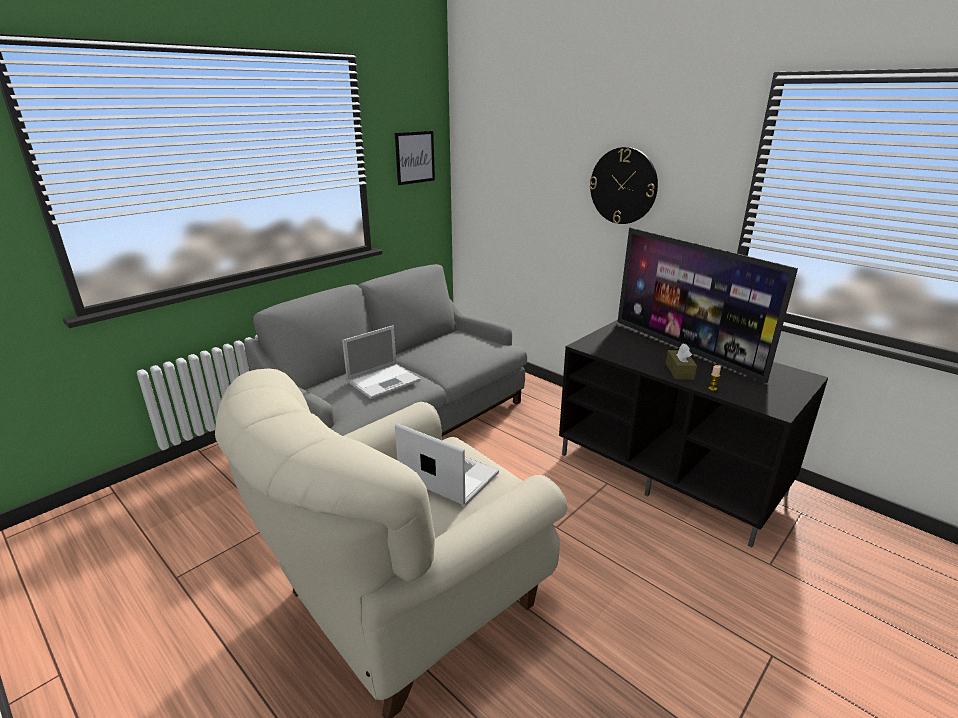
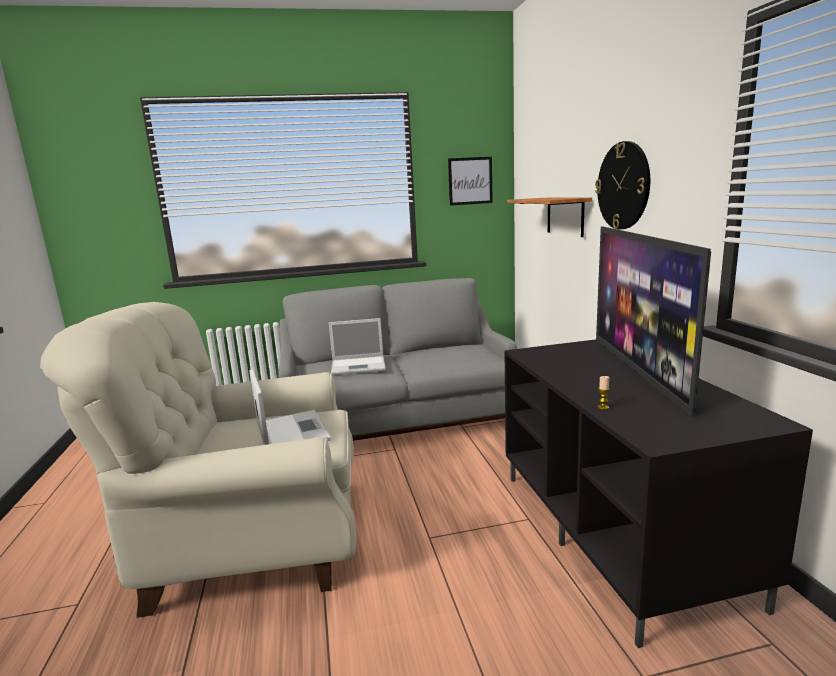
camera: 35 degrees right, 10 degrees down
(539, 203) = (565, 216): none -> shelf
(679, 371) = (591, 387): brown tissue box -> none

